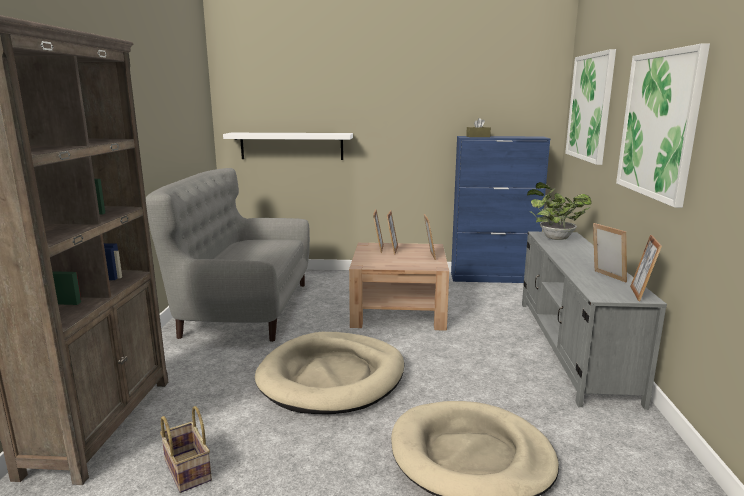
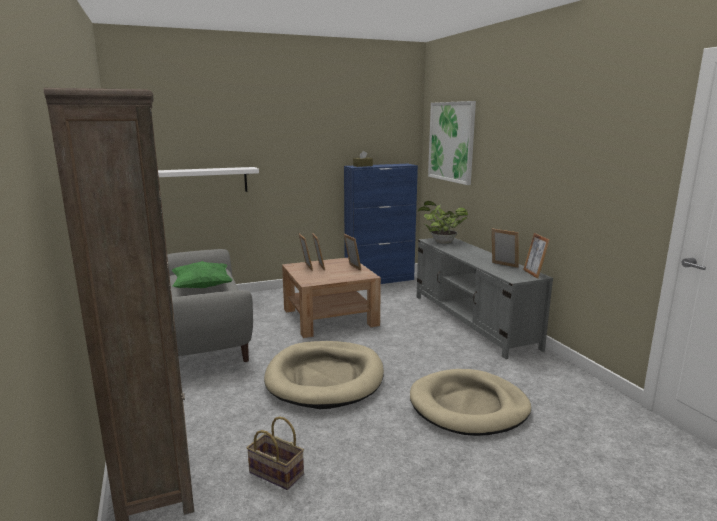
camera: 25 degrees left, 0 degrees up
(255, 255) = (202, 287): none -> green pillow
(659, 124) = (527, 157): picture -> none

